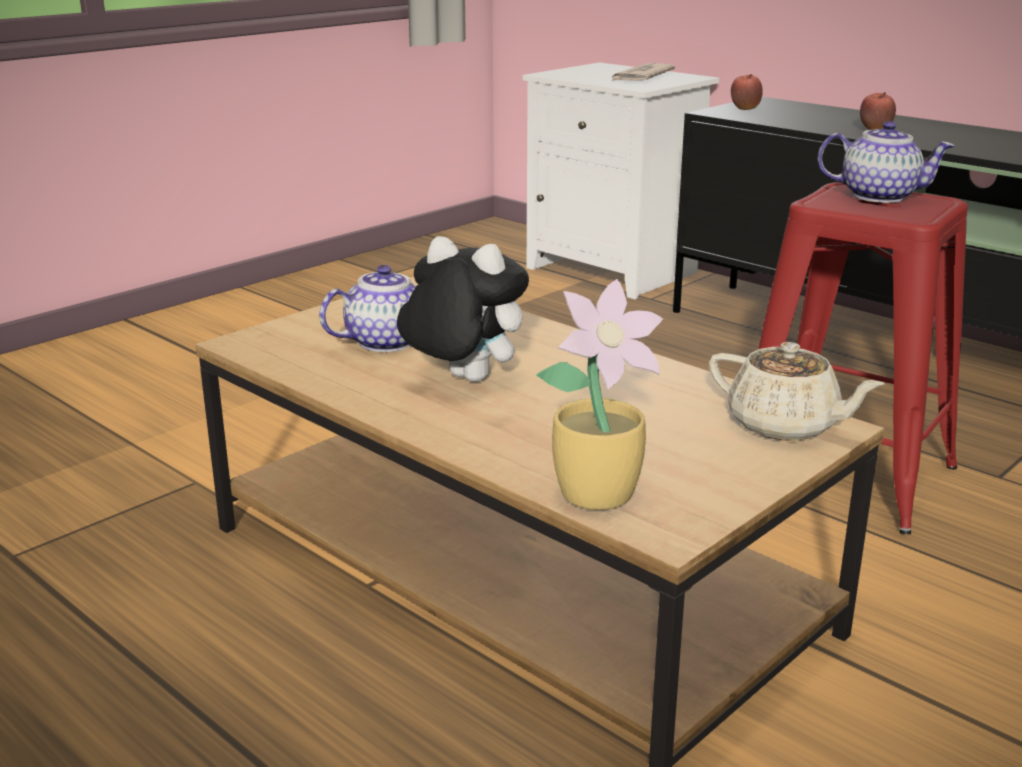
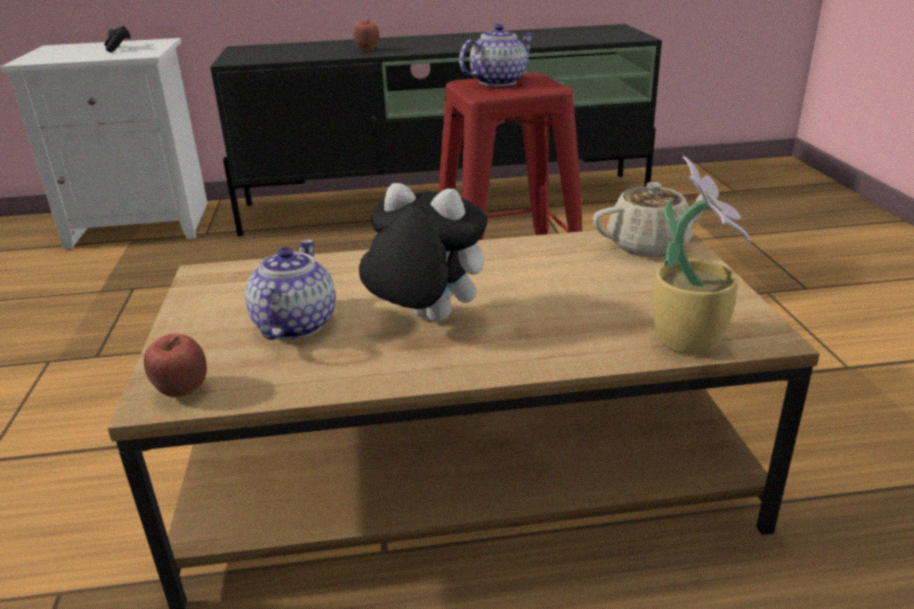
camera: 50 degrees left, 5 degrees up
(461, 380) = (424, 320): plush toy -> plush toy turned 45 degrees clockwise
(640, 77) = (119, 48): newspaper -> black game controller
(745, 109) = (246, 55): apple -> apple (182, 391)

